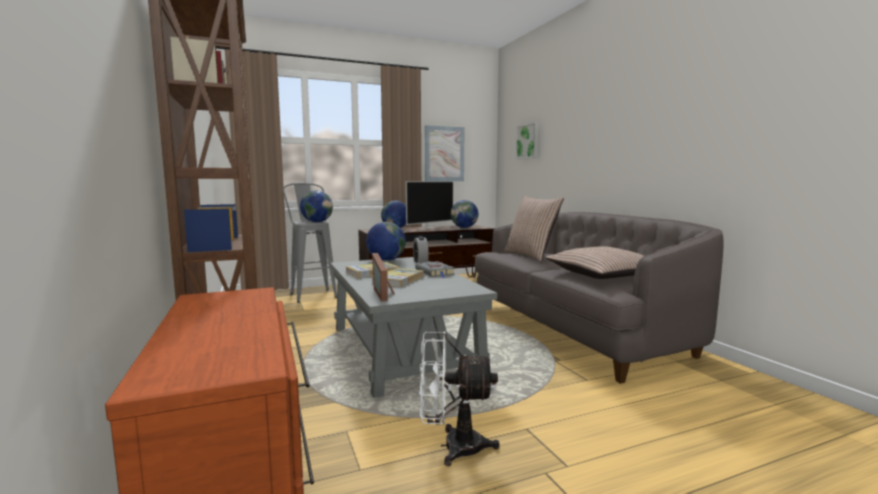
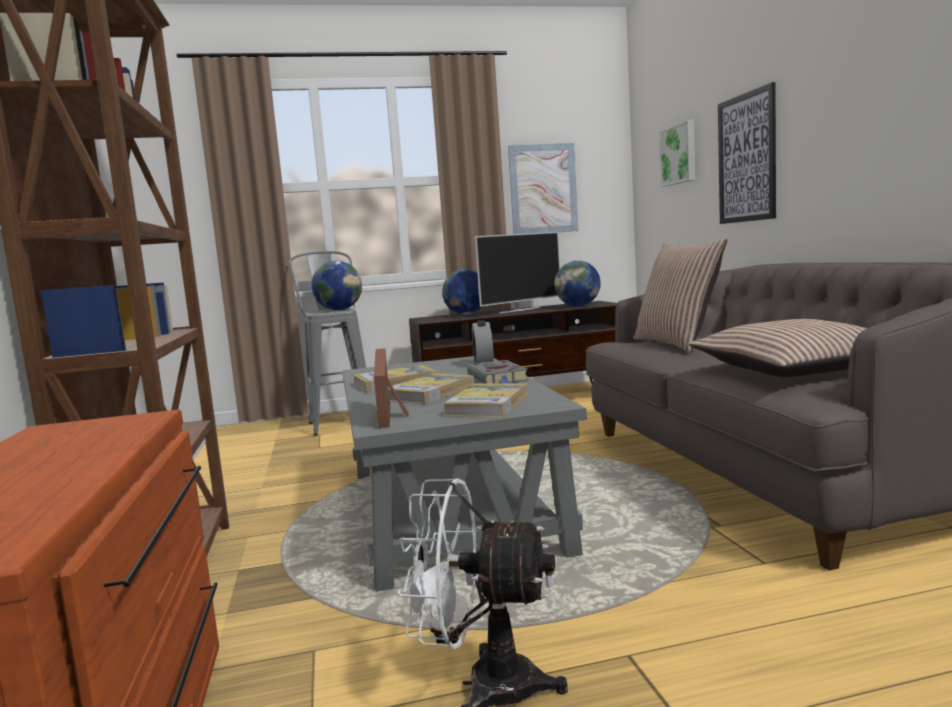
camera: 10 degrees right, 0 degrees up
(386, 260) = (430, 363): globe -> none
(439, 289) = (488, 405): none -> book
(569, 149) = (747, 158): none -> picture

